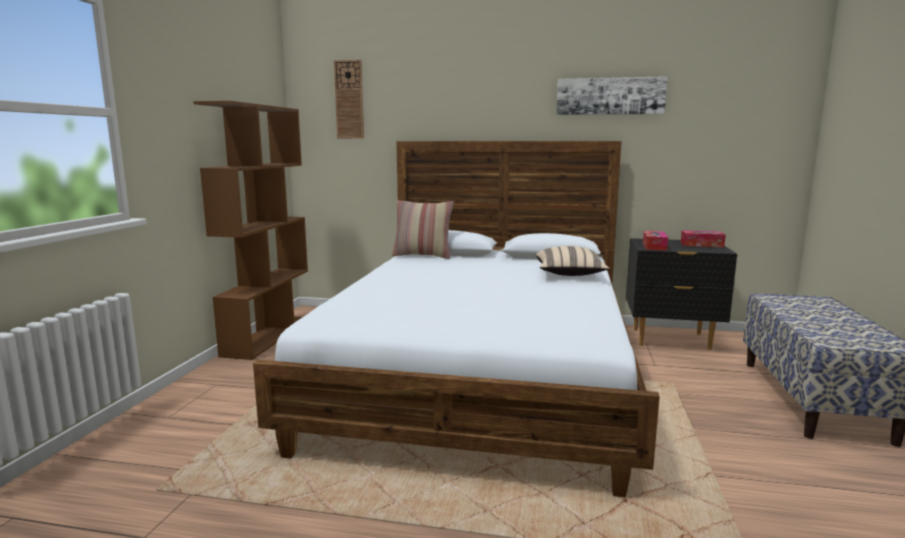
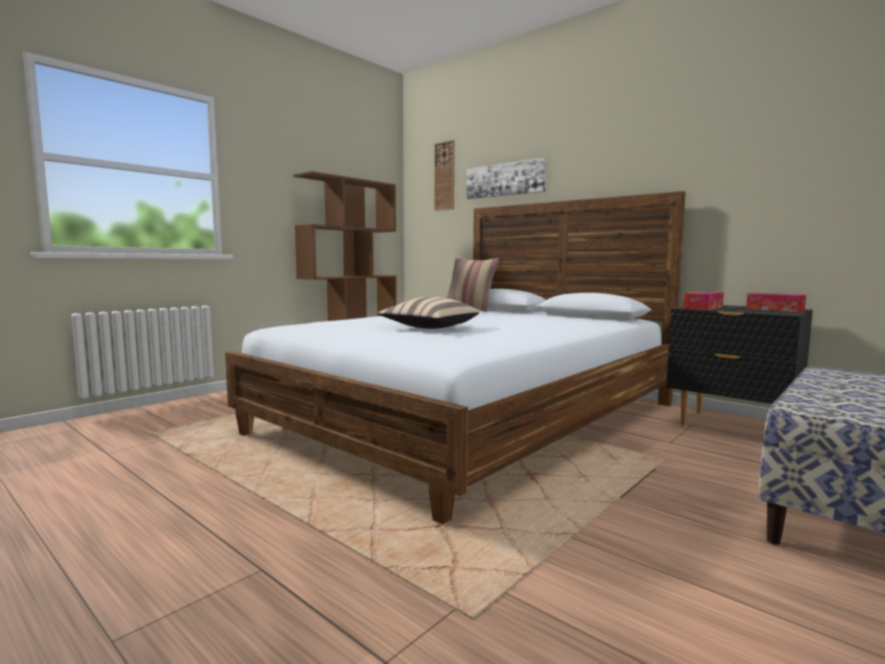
camera: 30 degrees right, 5 degrees down
(569, 274) = (568, 325): beige pillow -> beige pillow (429, 328)
(610, 96) = (676, 143): picture -> picture (505, 179)

